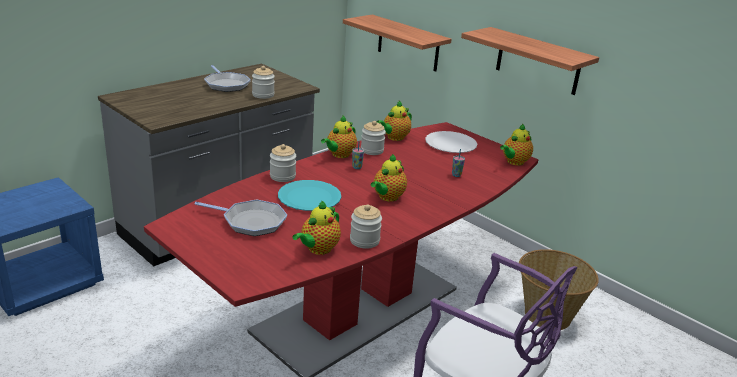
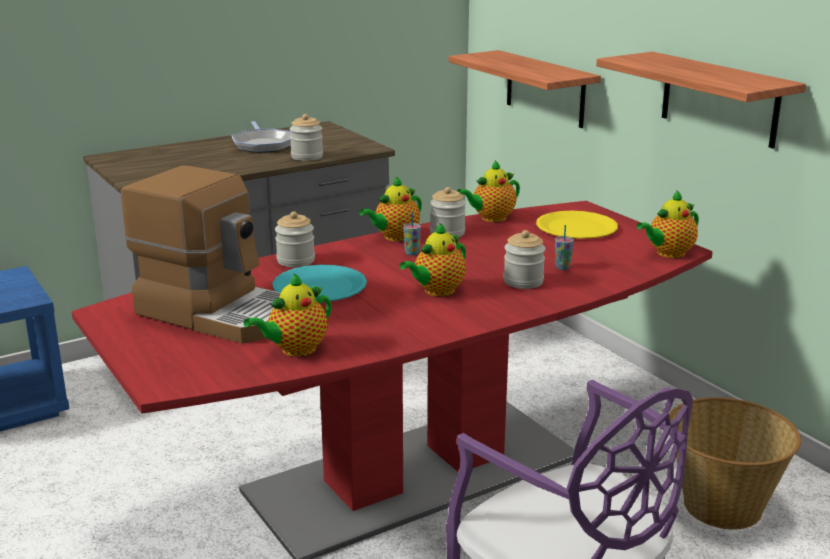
camera: 15 degrees right, 5 degrees down
(251, 222) = (219, 312): frying pan -> coffee machine
(364, 241) = (370, 343): jar -> jar (523, 281)
(451, 144) = (576, 228): white plate -> yellow plate

